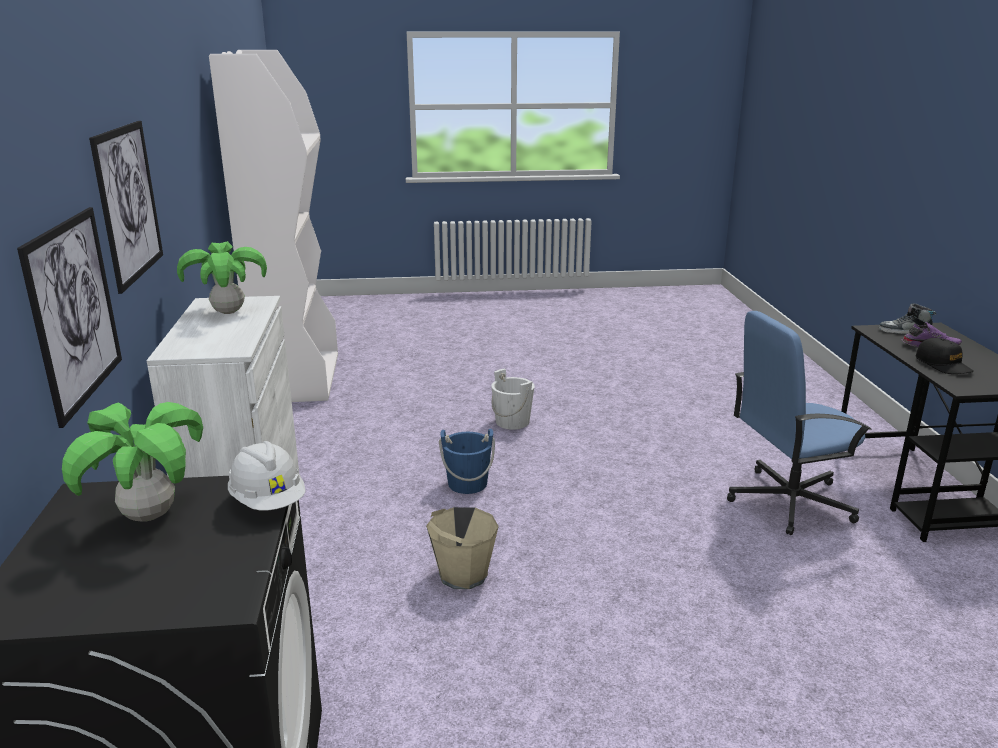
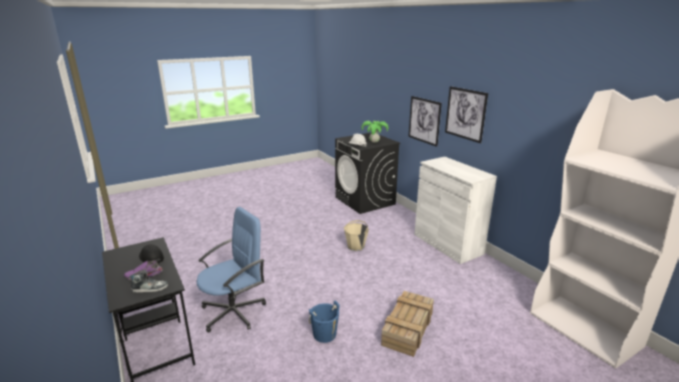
camera: 155 degrees right, 0 degrees up
(229, 312) = (467, 172): potted plant -> none
(467, 483) = (389, 279): blue bucket -> blue bucket (324, 334)
(512, 422) = (407, 329): white bucket -> crate

